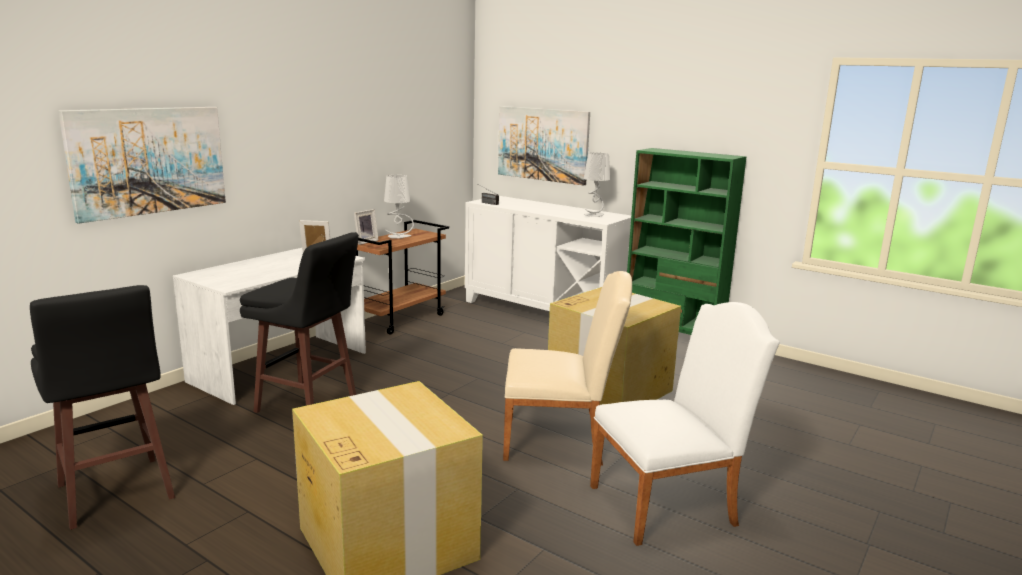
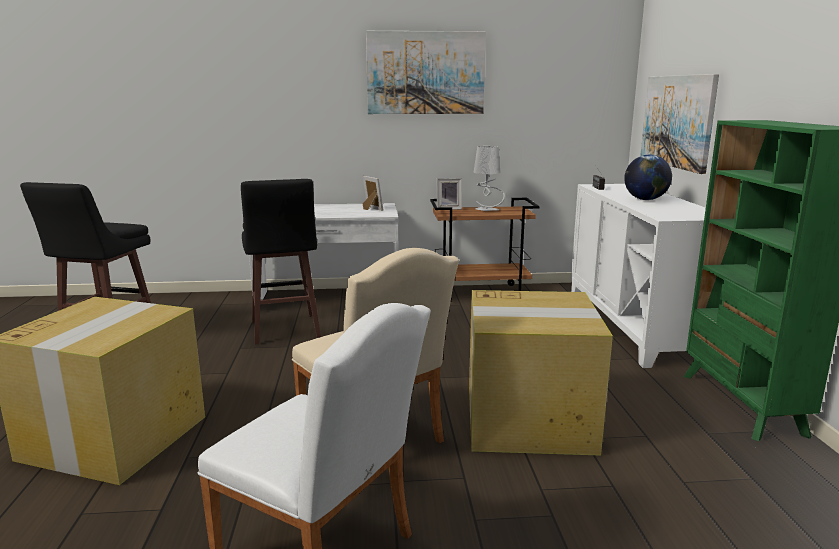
camera: 50 degrees right, 0 degrees up
(148, 161) = (244, 113): picture -> picture (425, 73)
(549, 209) = (645, 199): none -> globe
(594, 215) = (679, 211): grey table lamp -> none

